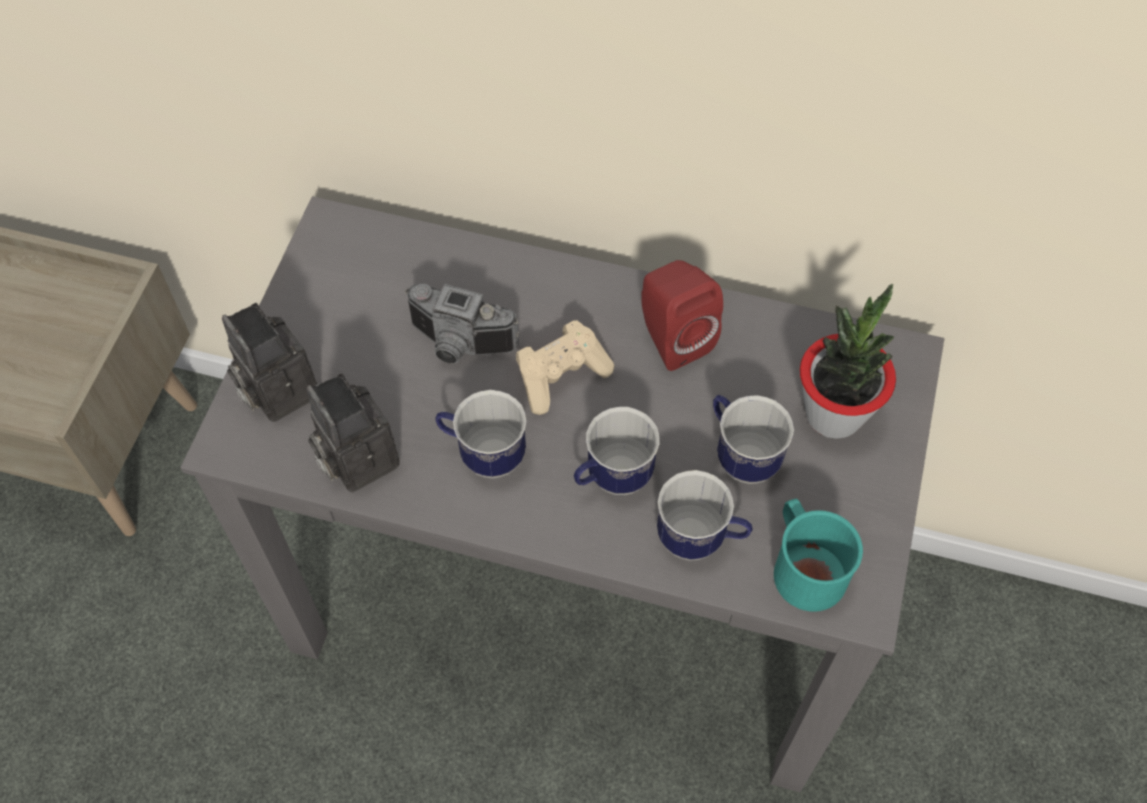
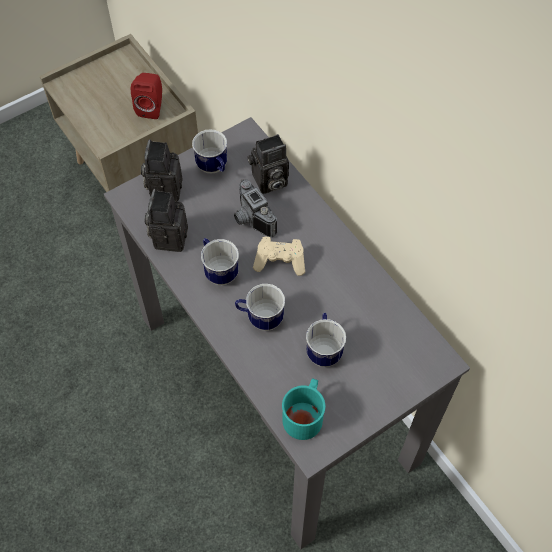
camera: 40 degrees right, 0 degrees up
(433, 273) = (269, 182): none -> camera
(672, 338) = (343, 279): red speaker -> red speaker (151, 107)
(700, 539) = (272, 370): mug -> mug (214, 168)
(834, 413) = (382, 362): potted plant -> none

